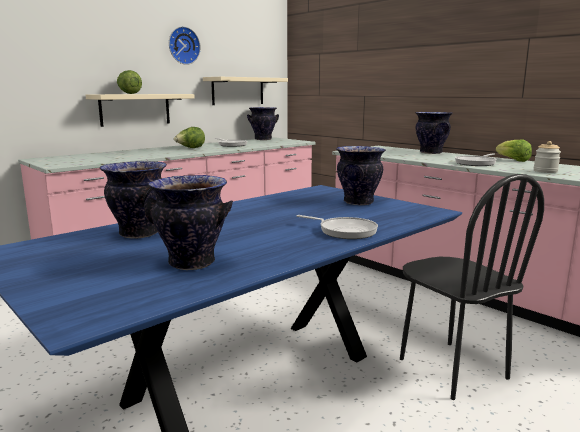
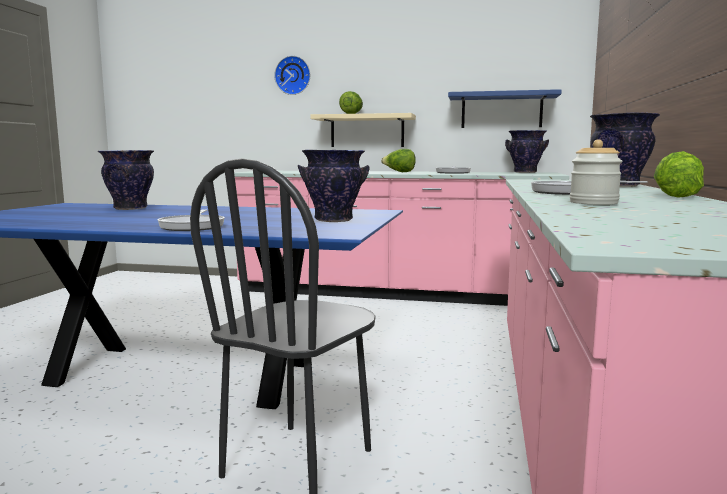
camera: 55 degrees right, 5 degrees down
(183, 45) = (427, 62): wall clock -> wall clock (293, 75)
(191, 263) = (57, 219): vase -> none
(238, 91) = (501, 111): beige shelf -> blue shelf

